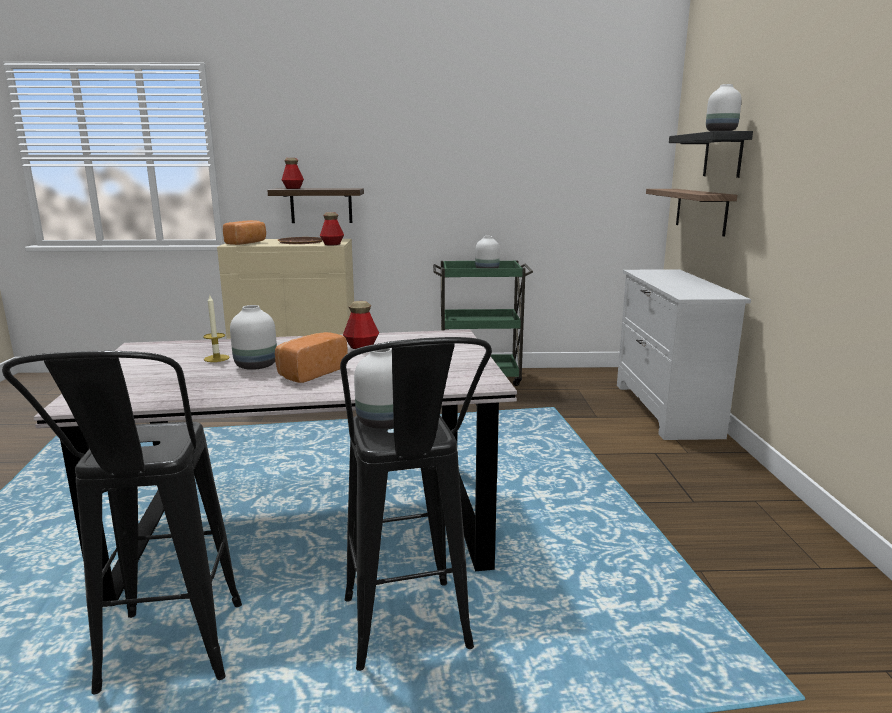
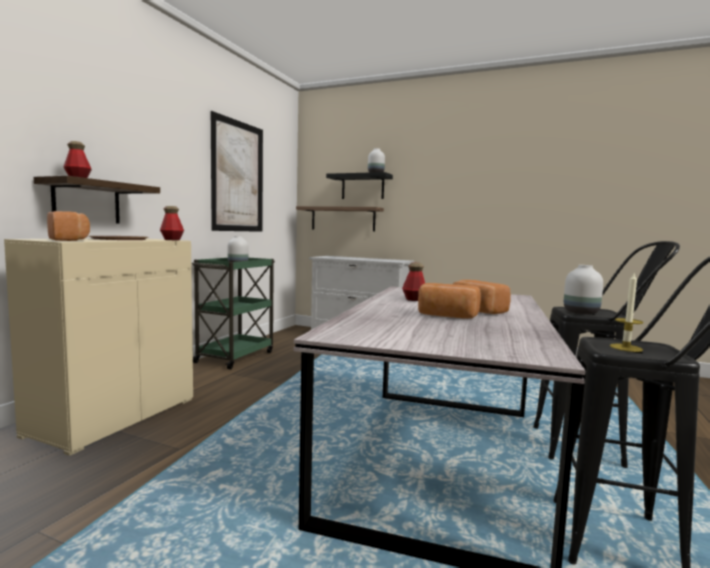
camera: 65 degrees left, 10 degrees down
(216, 358) = (412, 321): candle -> candle (626, 348)
(257, 365) = (447, 316): white vase -> bread
(526, 157) = (238, 177): none -> picture

